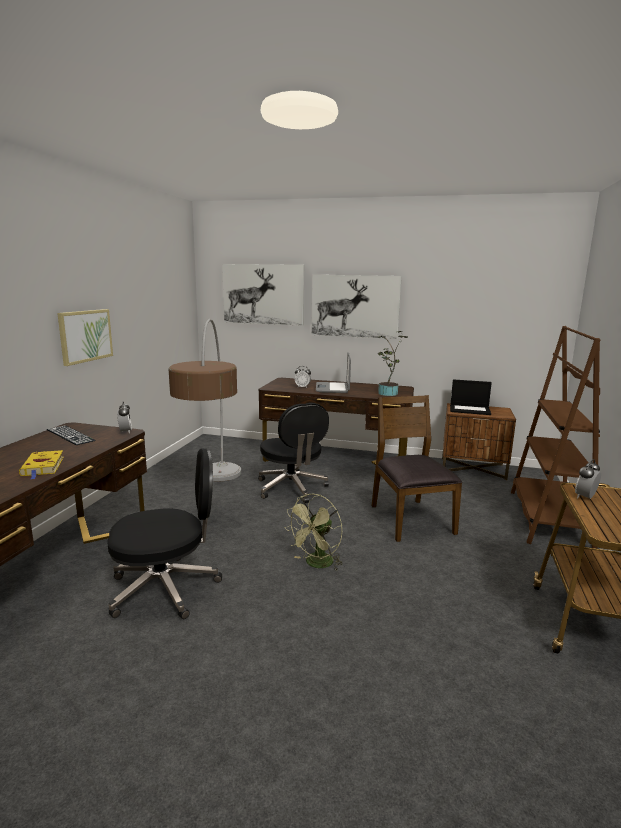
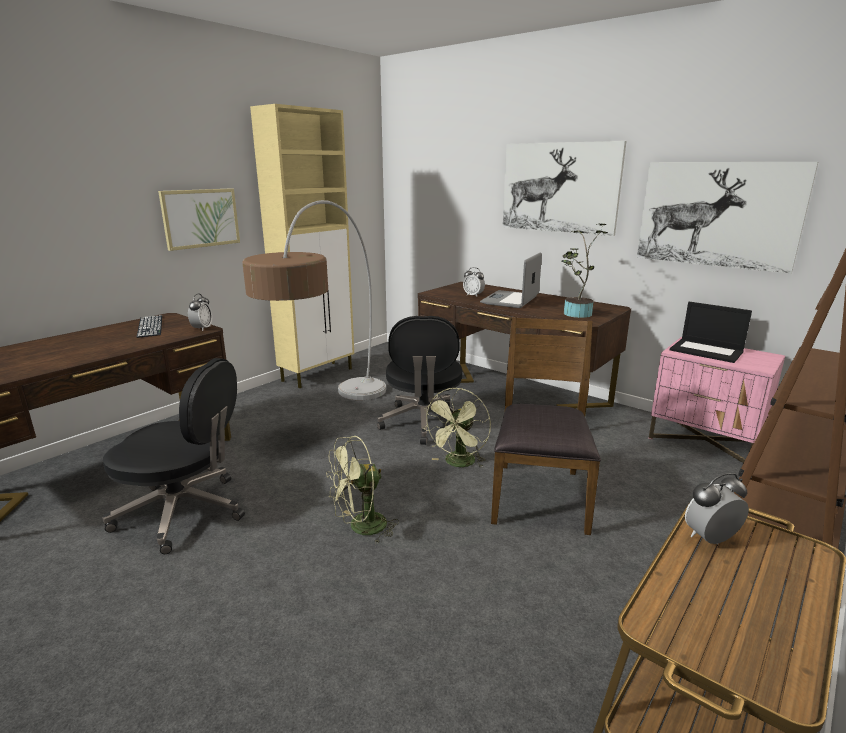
camera: 25 degrees right, 5 degrees up
(43, 467) = (73, 356): yellow book -> none
(170, 466) = (318, 374): none -> beige cabinet
(263, 294) = (450, 173): picture -> picture (718, 214)
(342, 510) = (458, 464): none -> green fan
(473, 469) = (705, 441): brown nightstand -> pink nightstand

